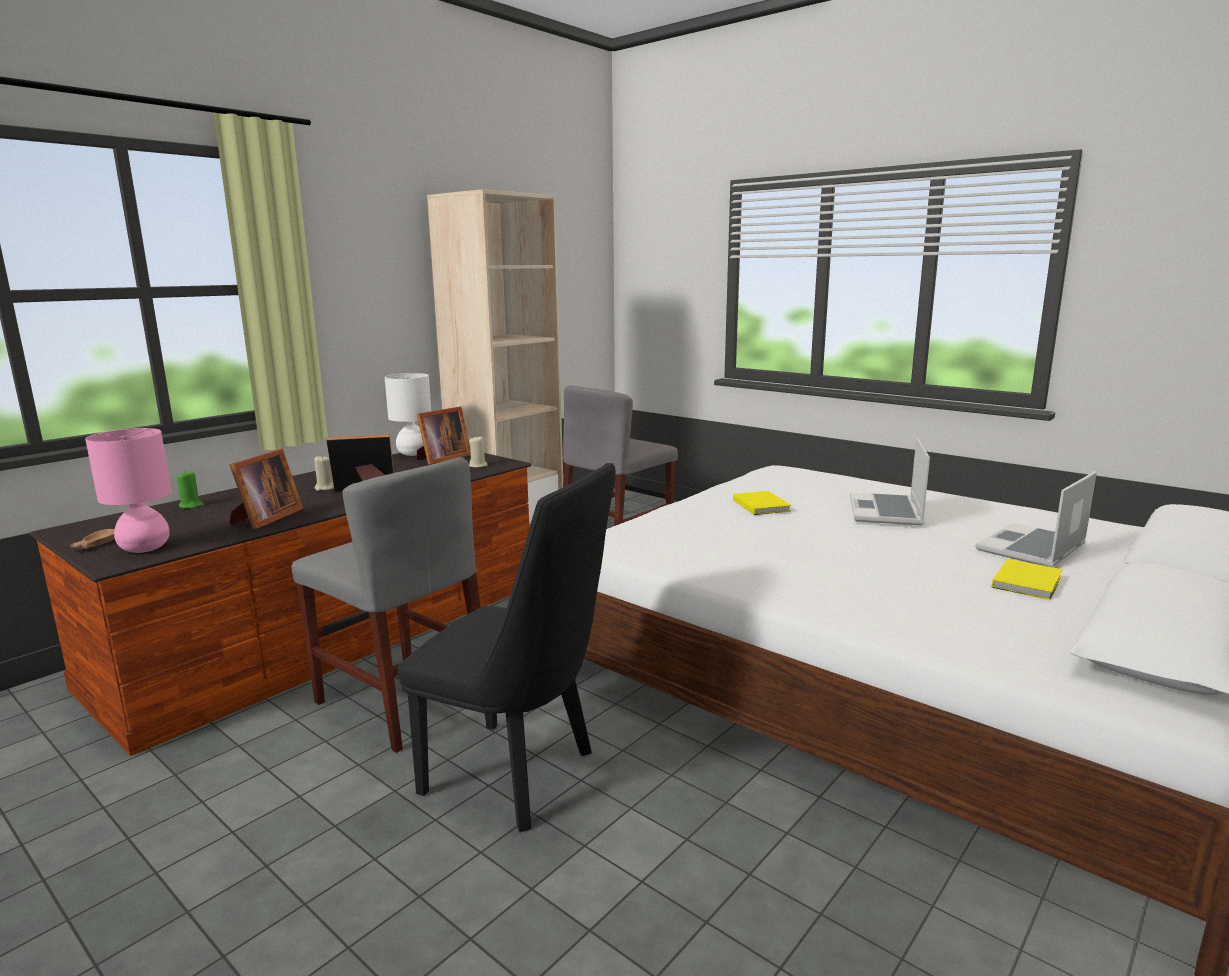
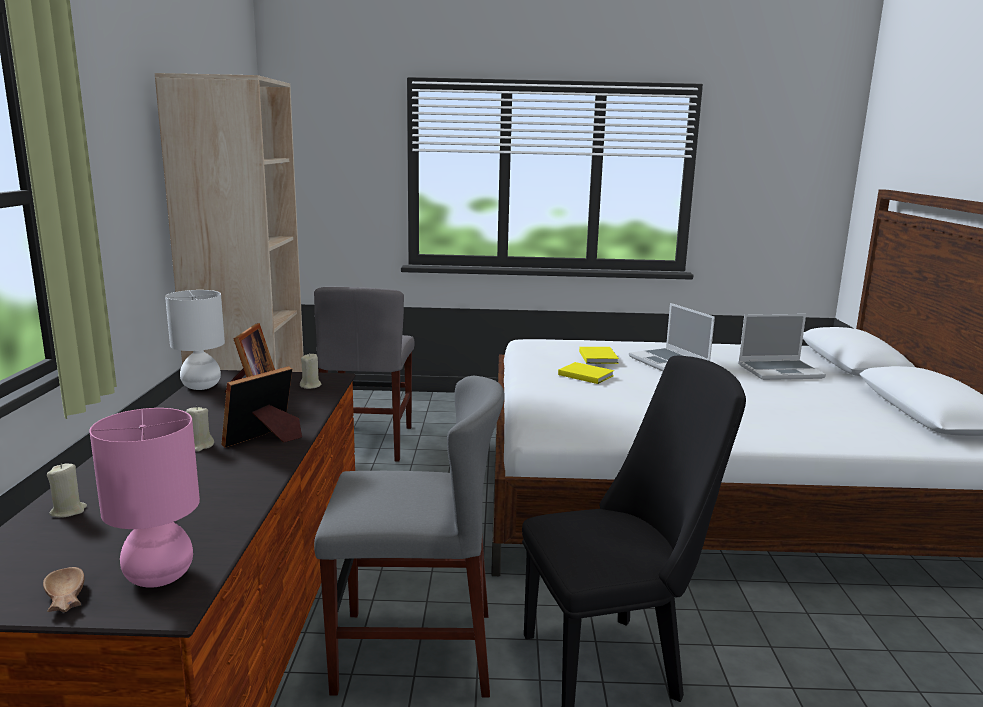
camera: 40 degrees left, 0 degrees up
(191, 505) = (68, 511): green candle -> beige candle
(265, 519) = (224, 497): picture frame -> none
(1028, 582) = (821, 393): yellow book -> yellow book (598, 357)
(1032, 548) = (780, 371): laptop -> laptop turned 105 degrees counterclockwise

